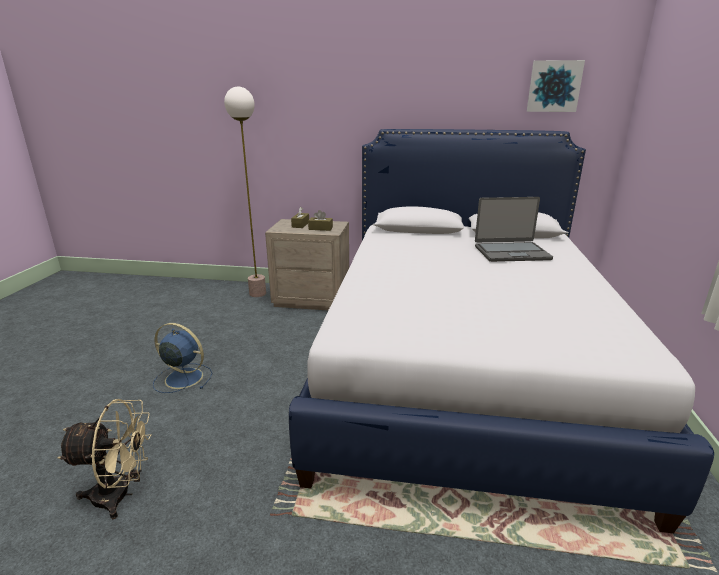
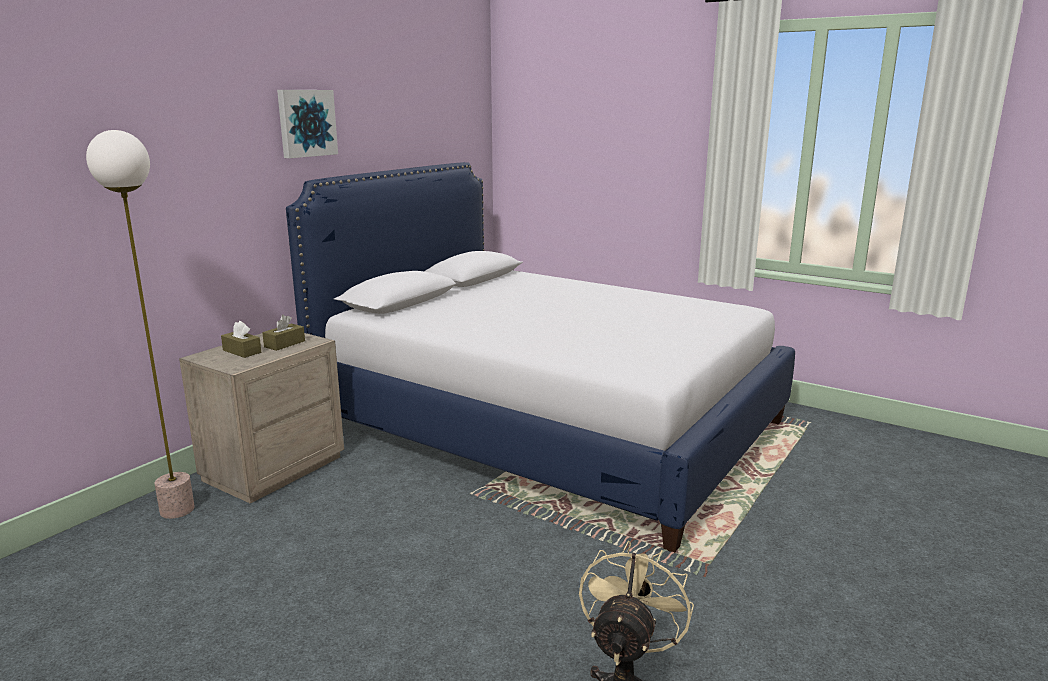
camera: 65 degrees left, 5 degrees down
(182, 378) = (383, 617): blue fan -> none
(511, 252) = (527, 291): laptop -> none
(554, 86) = (442, 115): picture -> picture (306, 123)

